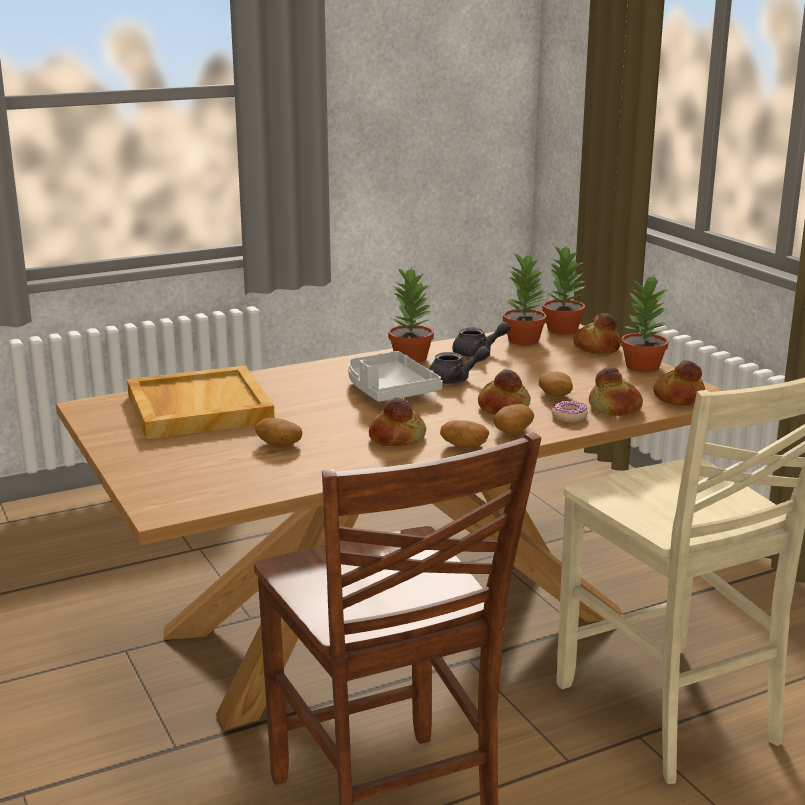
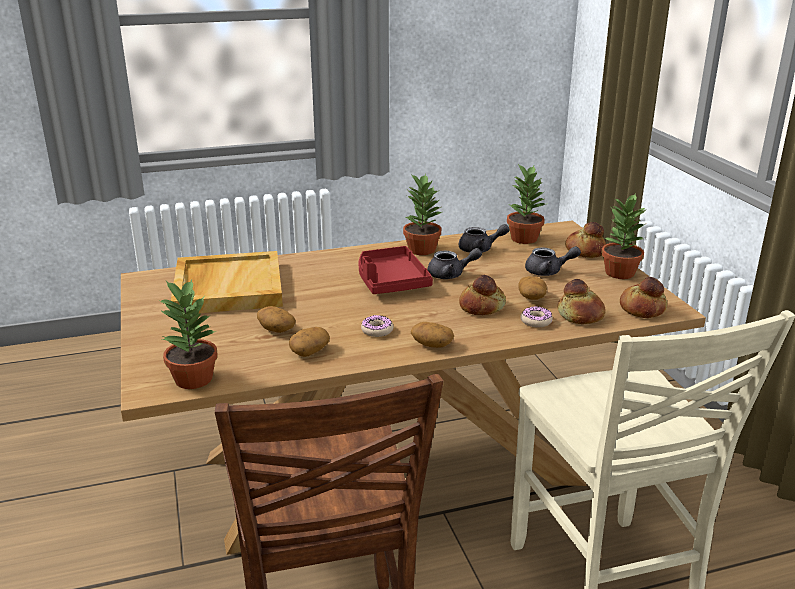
camera: 10 degrees right, 5 degrees up
(389, 390) = (390, 281): grey tray -> red tray
(396, 437) = (377, 330): bread -> donut
(513, 430) = (481, 331): potato -> potato (309, 351)
(562, 329) = (561, 230): potted plant -> potted plant (193, 378)
(564, 370) = (548, 272): none -> grey teapot

